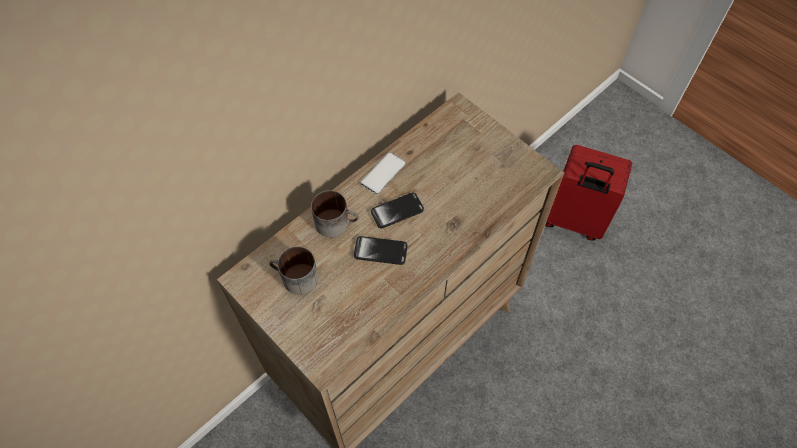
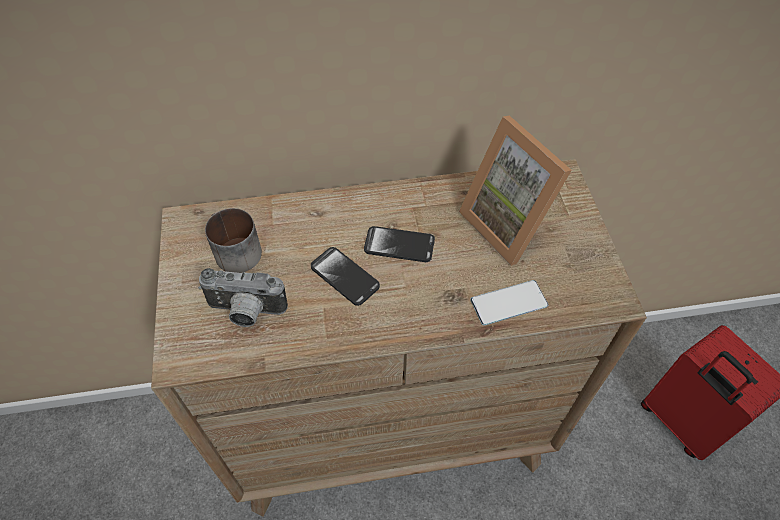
camera: 35 degrees right, 5 degrees down
(336, 222) = (325, 220): mug -> none
(338, 311) = (245, 312): none -> camera
(383, 173) = (417, 198): phone -> phone (508, 303)
(451, 158) = (509, 224): none -> picture frame

